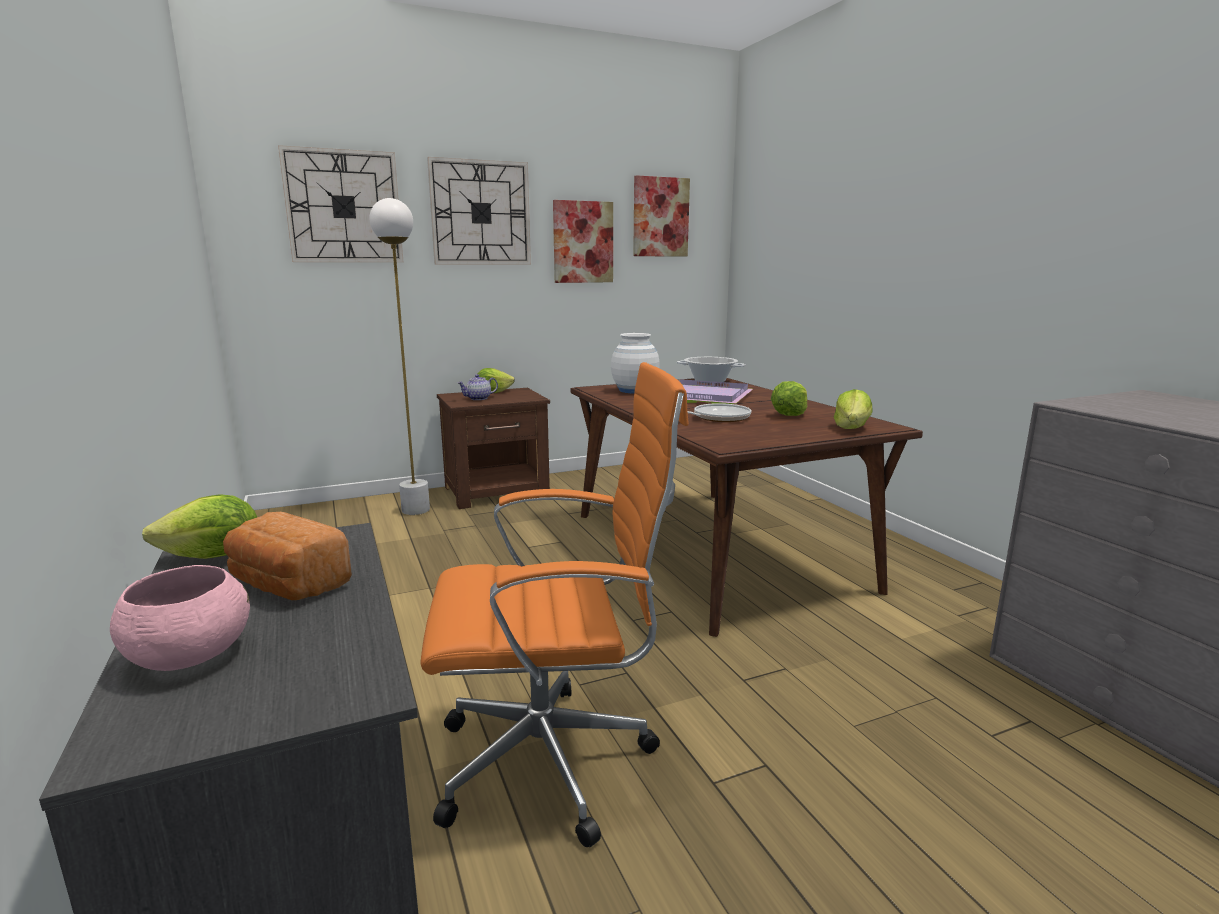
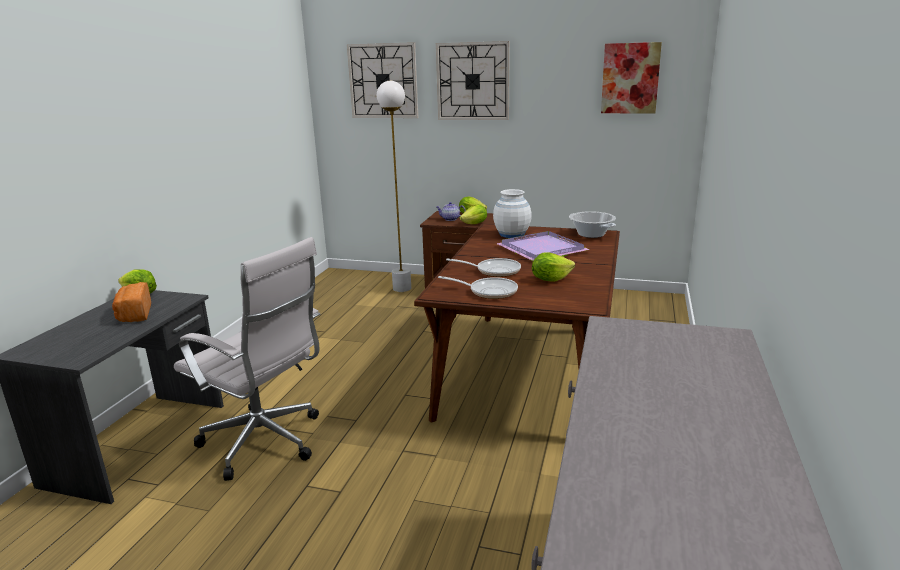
camera: 40 degrees right, 5 degrees up
(190, 657) = (71, 332): pink bowl -> none
(555, 760) = (266, 443): orange office chair -> white office chair
(583, 242) = (554, 101): picture -> none
(769, 433) = (489, 291): none -> frying pan
(851, 428) = (557, 302): lettuce -> lettuce (475, 224)

